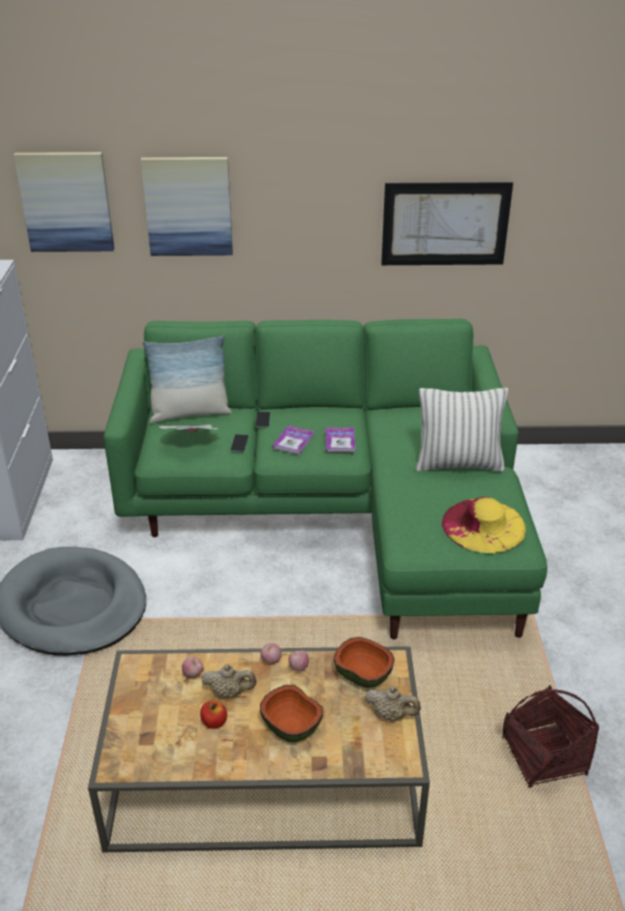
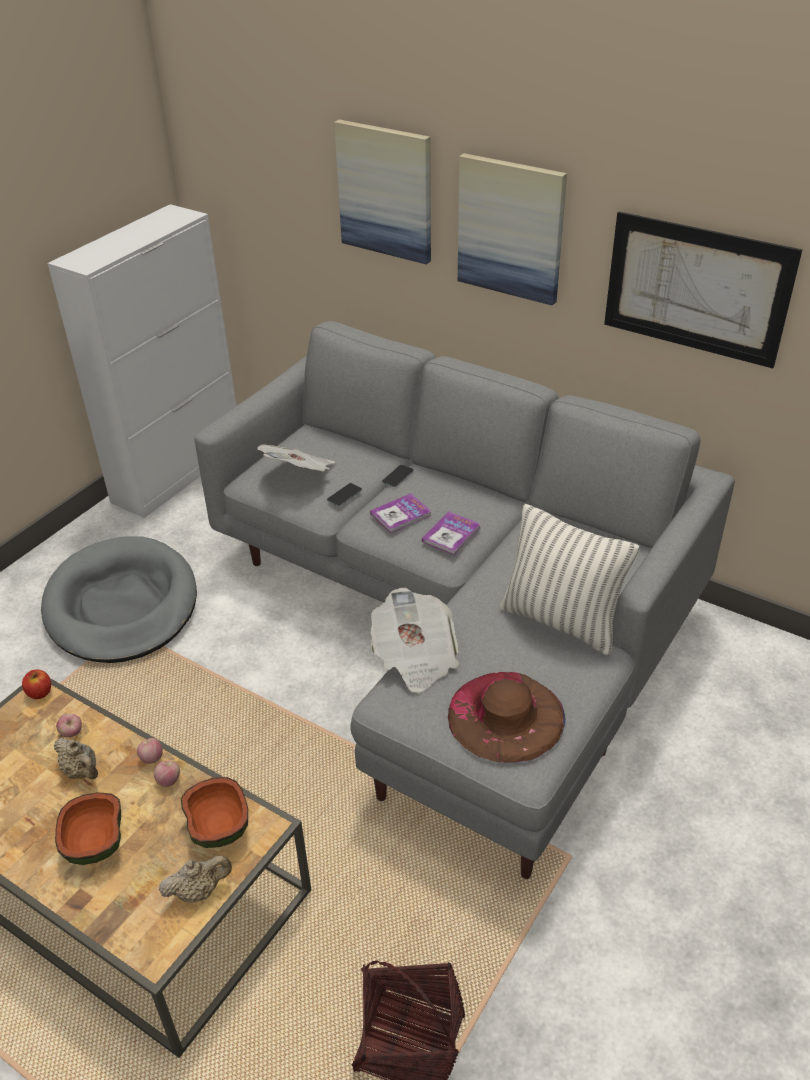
camera: 35 degrees right, 5 degrees up
(66, 202) = (266, 158): picture -> picture (511, 228)
(190, 413) = (332, 441): pillow -> none
(214, 722) = (38, 795): apple -> apple (39, 692)
(337, 514) = (459, 622): green sofa -> grey sofa
(391, 715) = (199, 891): beige teapot -> beige teapot turned 75 degrees counterclockwise
(396, 518) = (415, 657): none -> newspaper
(483, 525) = (505, 716): yellow hat -> brown hat

